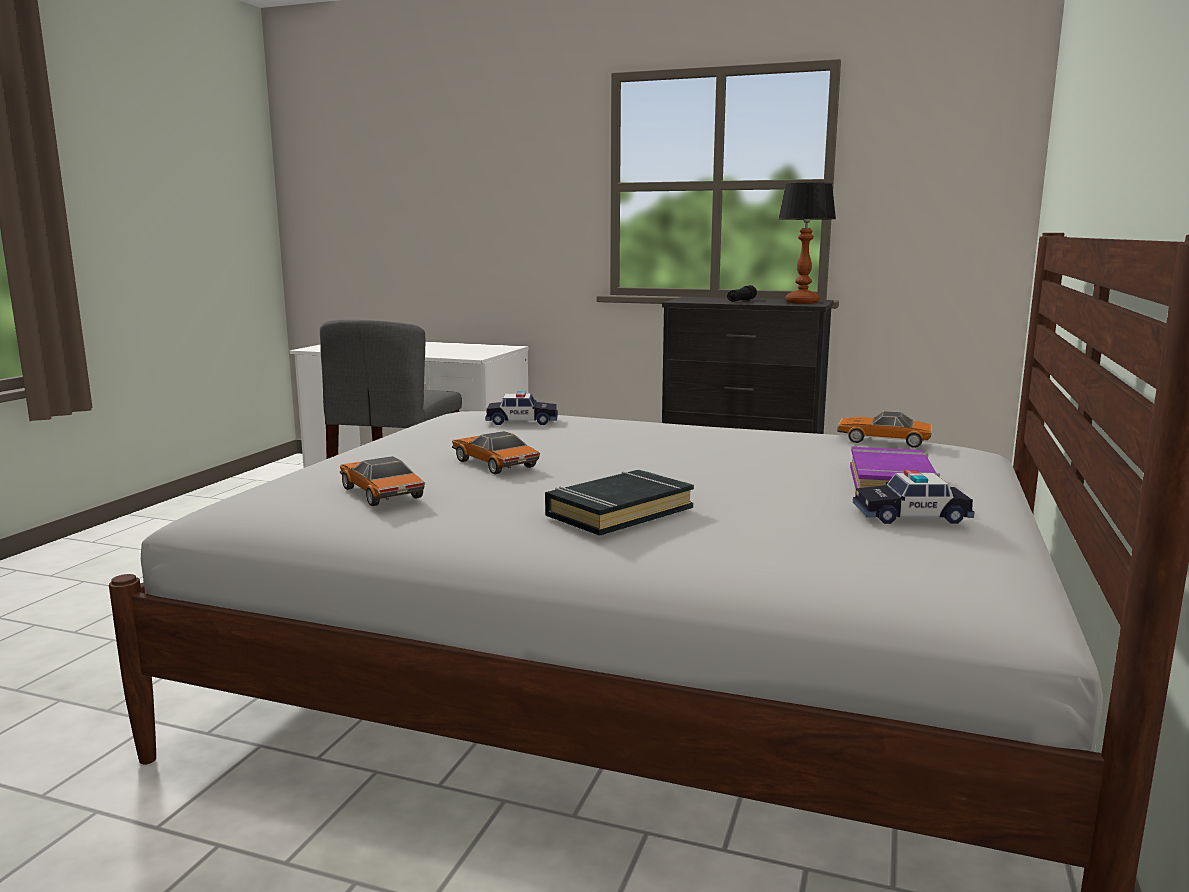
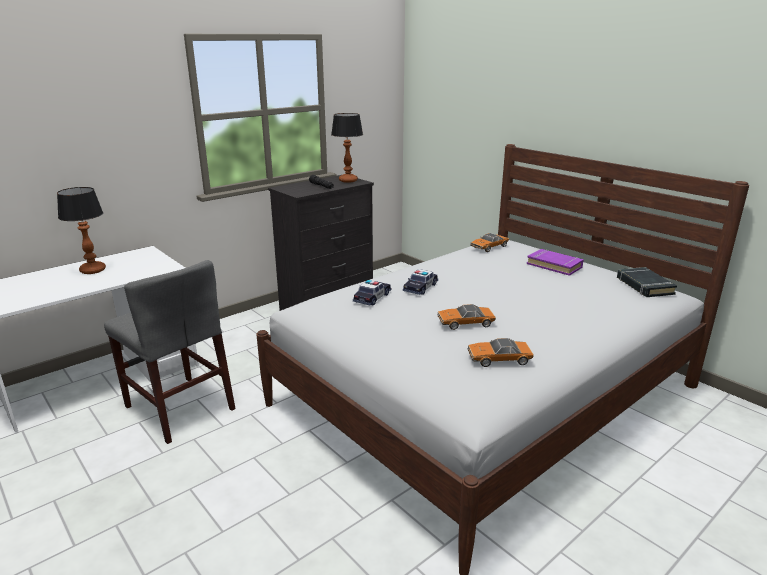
camera: 60 degrees left, 10 degrees up
(431, 347) = (93, 270): none -> table lamp
(619, 511) = (566, 316): black book -> black book (644, 286)
(911, 515) = (596, 276): toy car -> toy car (420, 287)

